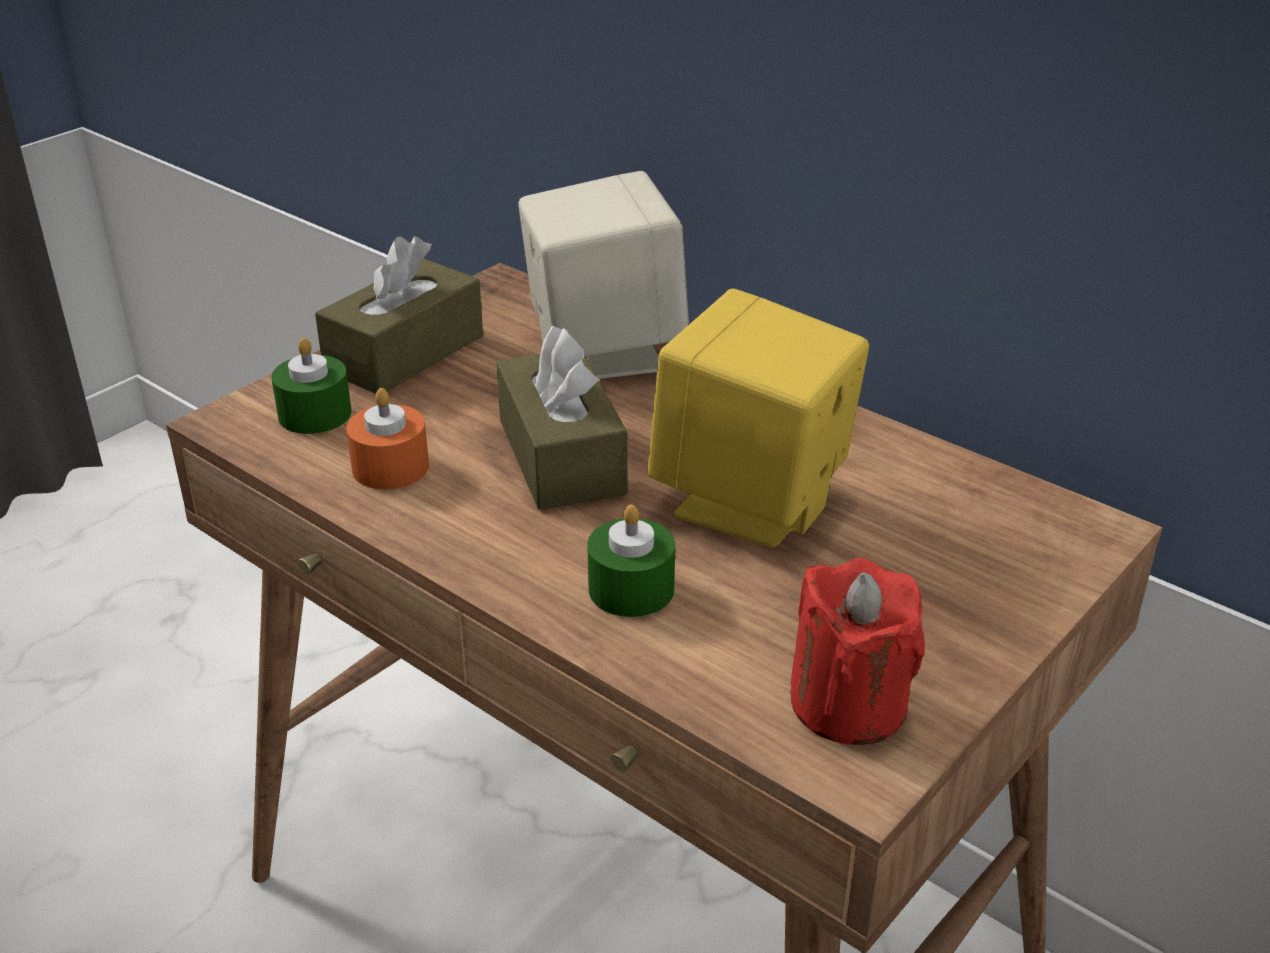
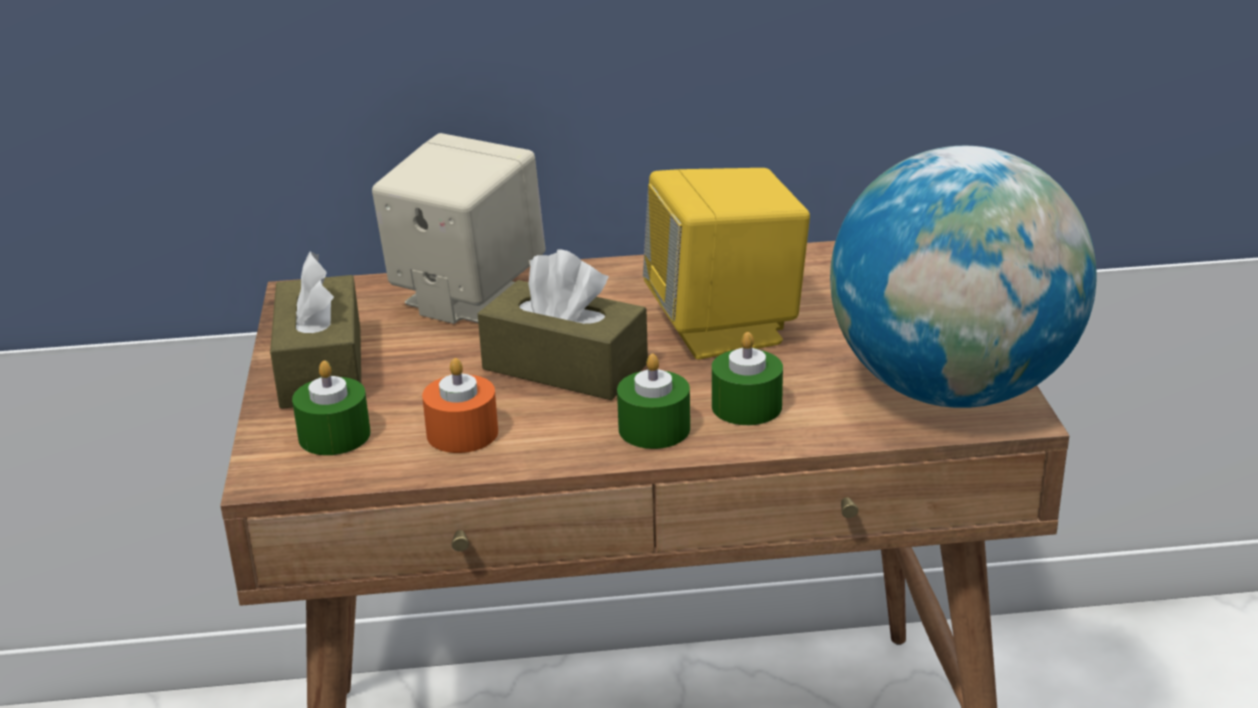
camera: 45 degrees left, 5 degrees down
(522, 558) = (654, 429): none -> green candle
(848, 704) = (952, 389): red candle -> globe

